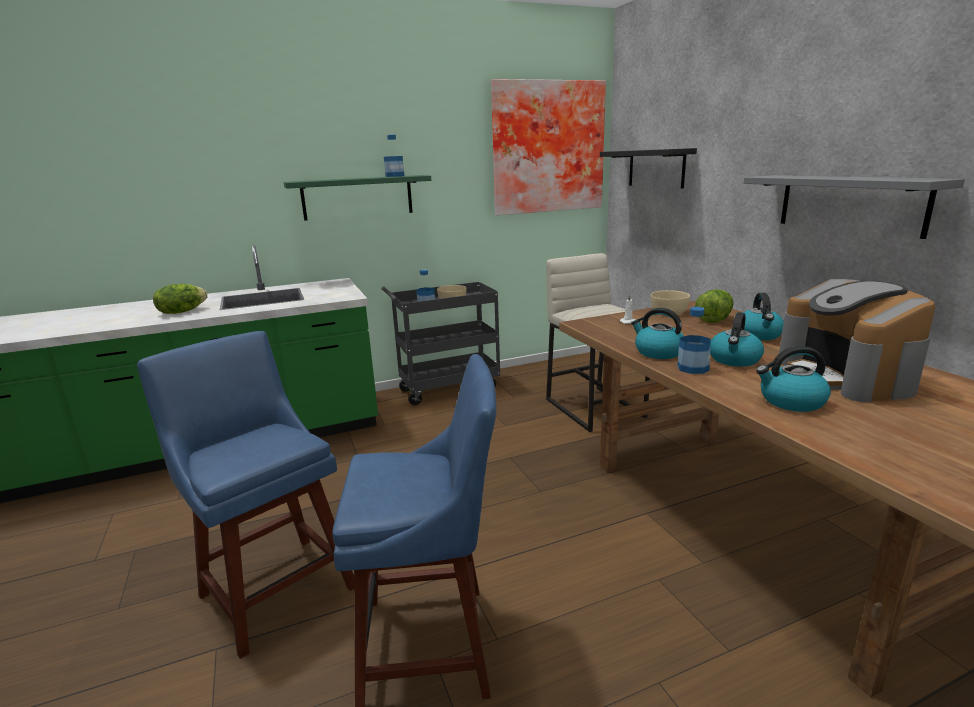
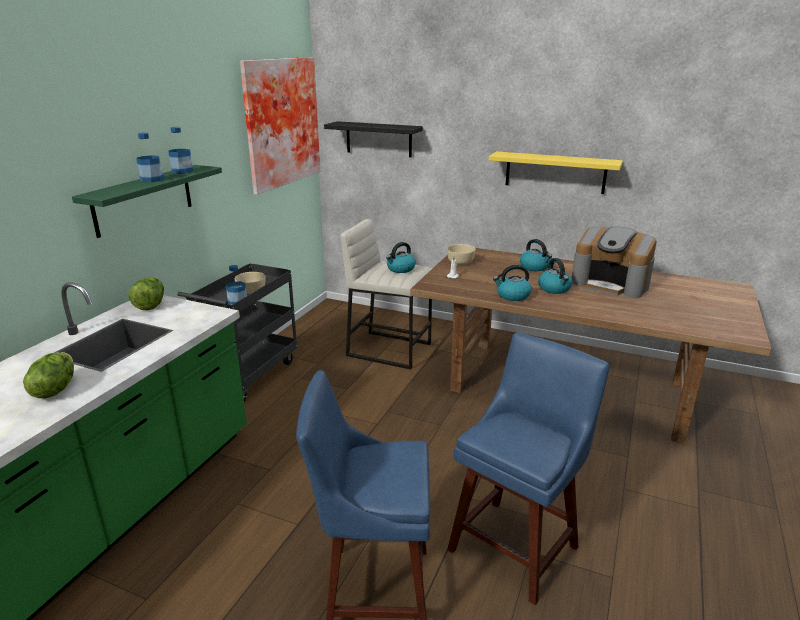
camera: 45 degrees left, 5 degrees up
(693, 368) = (548, 301): bottle -> bottle (152, 180)
(714, 319) = (494, 261): lettuce -> lettuce (151, 305)
(791, 401) = (618, 307): kettle -> kettle (400, 269)
(850, 203) = (555, 172): grey shelf -> yellow shelf

